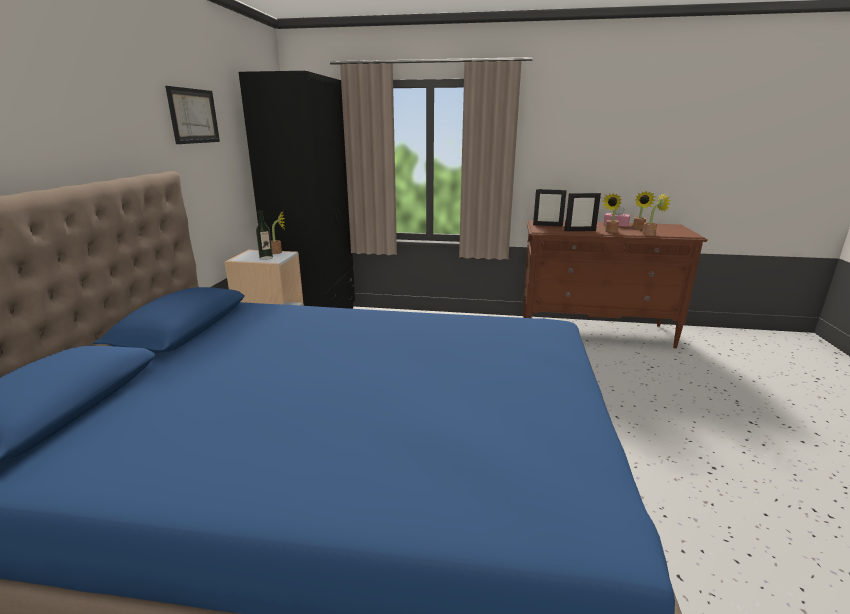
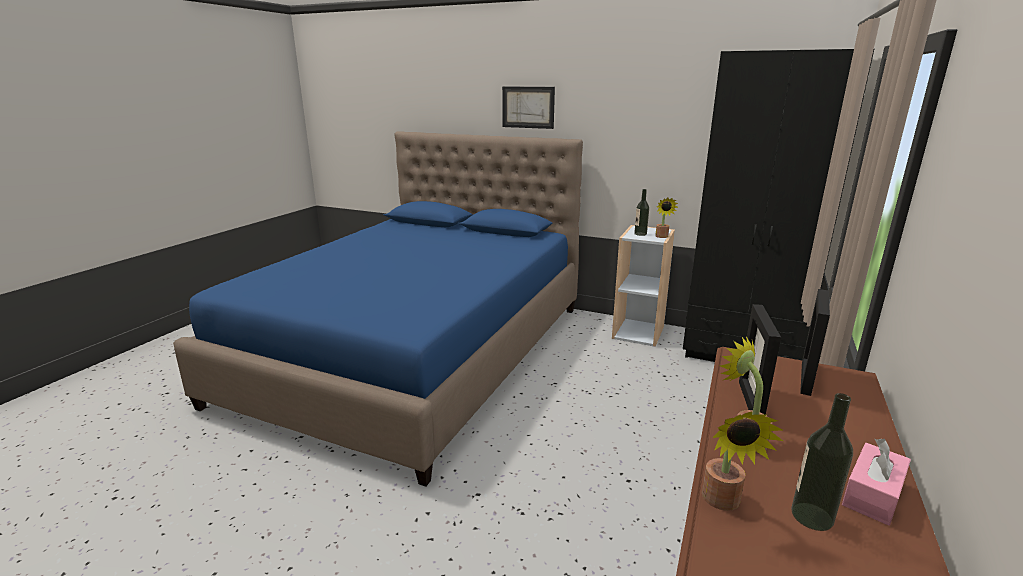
camera: 105 degrees right, 0 degrees up
(193, 116) = (642, 100): picture -> picture (528, 107)
(638, 228) = (812, 516): potted plant -> bottle

